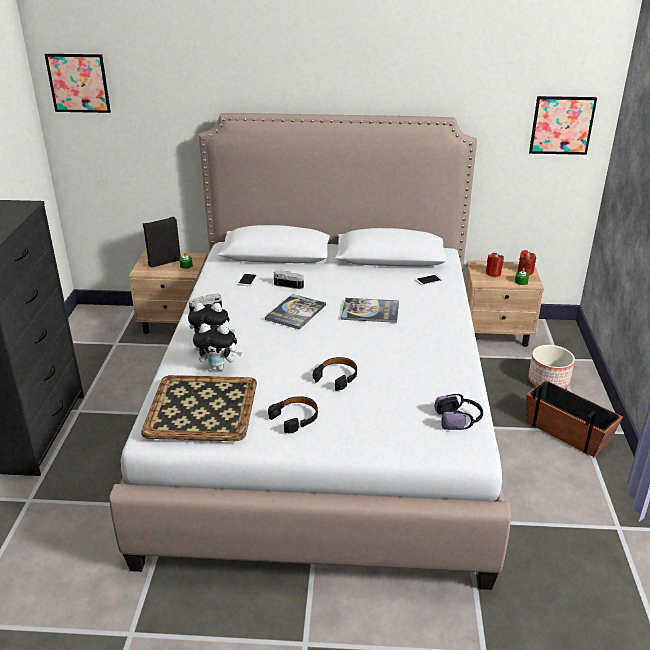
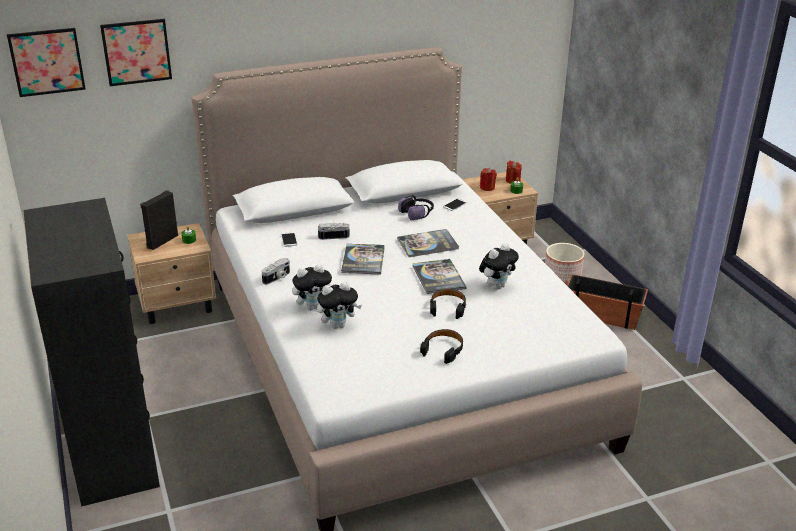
camera: 25 degrees left, 0 degrees up
(203, 407) = (358, 362): tray -> none
(353, 345) = (438, 277): none -> book
(405, 368) = (497, 286): none -> plush toy
(459, 419) = (571, 316): headphones -> headphones (417, 213)
(562, 125) = (527, 41): picture -> picture (136, 52)

